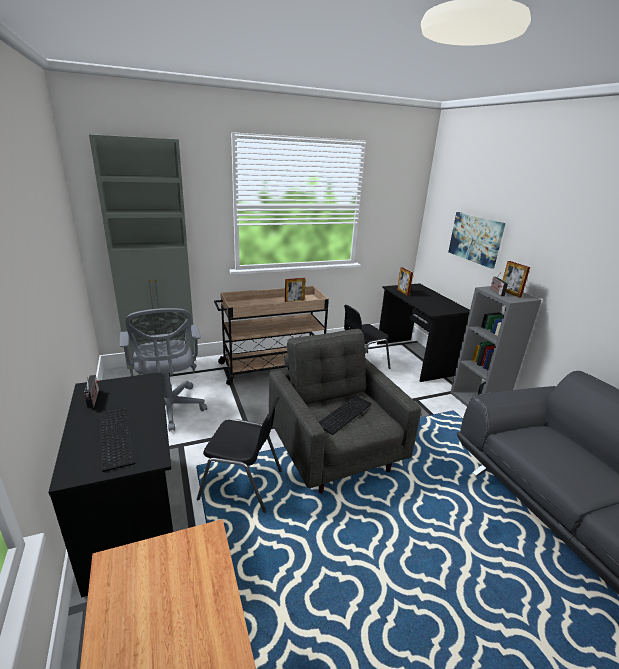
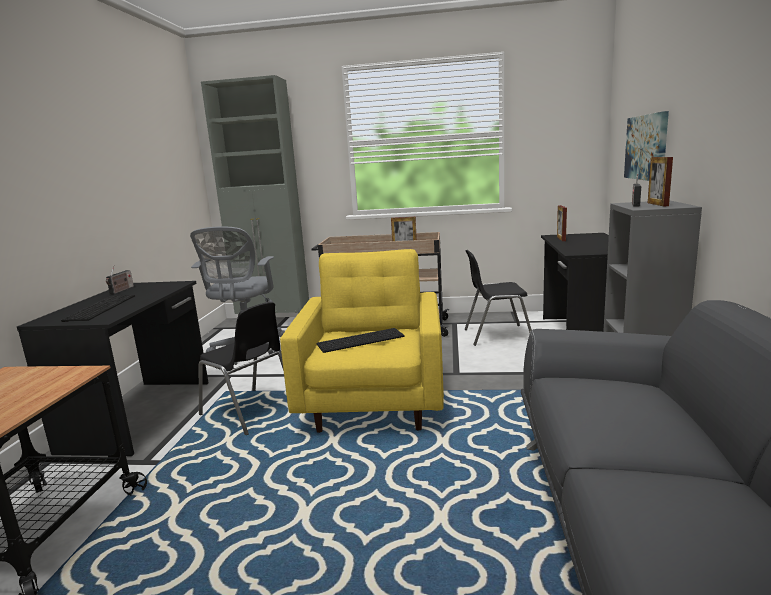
camera: 30 degrees right, 10 degrees down
(335, 451) = (374, 403): grey armchair -> yellow armchair

